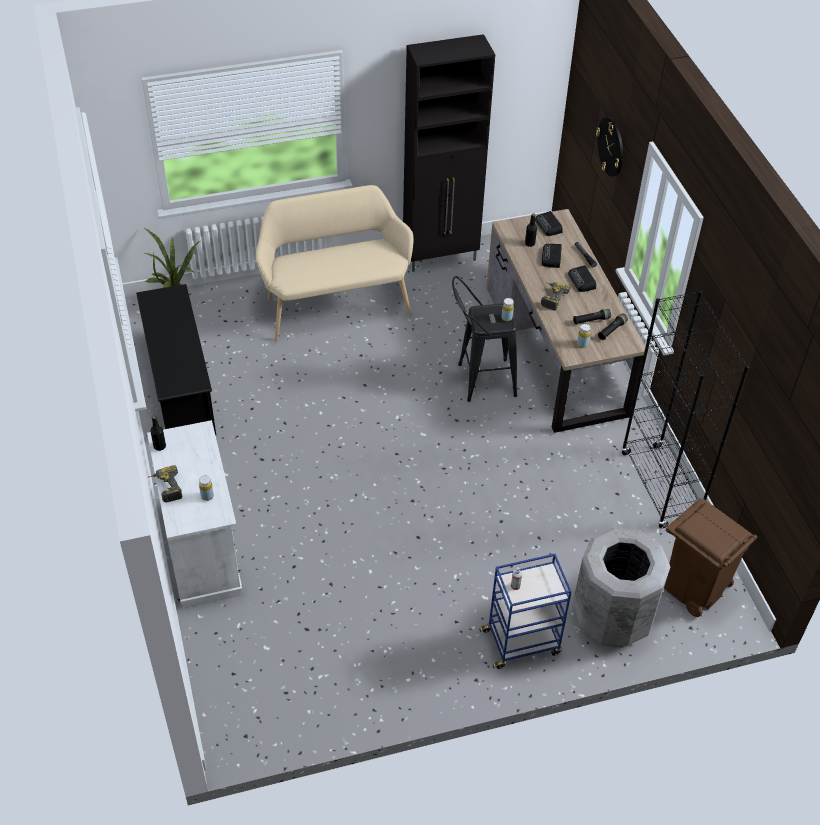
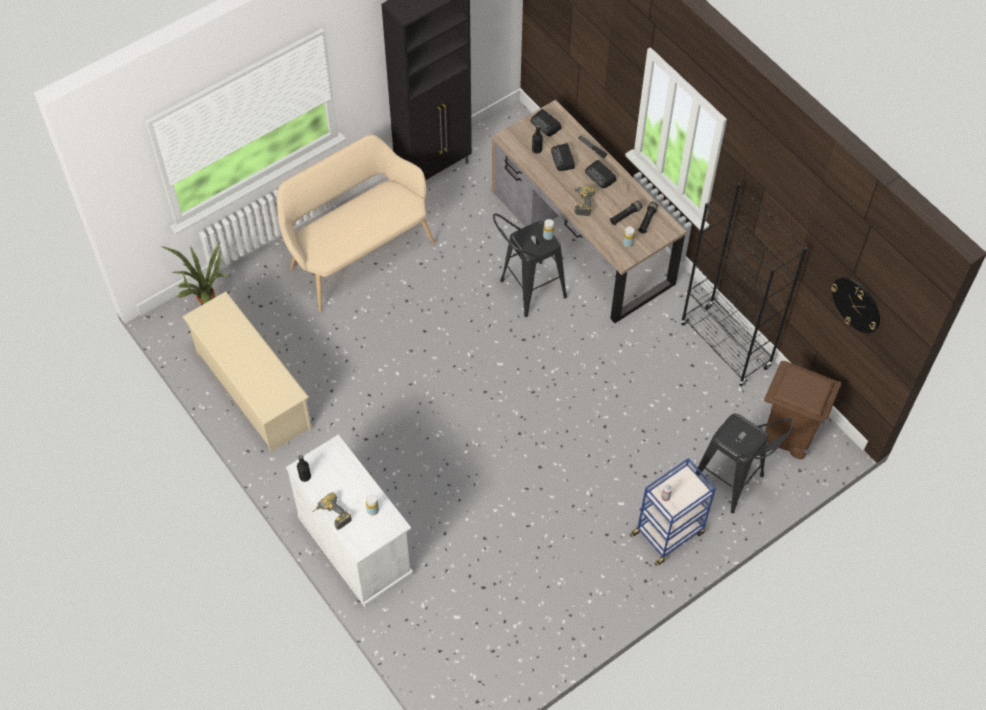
camera: 20 degrees left, 10 degrees up
(180, 387) = (253, 390): black shoe rack -> beige shoe rack
(611, 146) = (595, 44): wall clock -> wall clock (856, 304)
(612, 618) = (733, 484): grey trash can -> black stool

